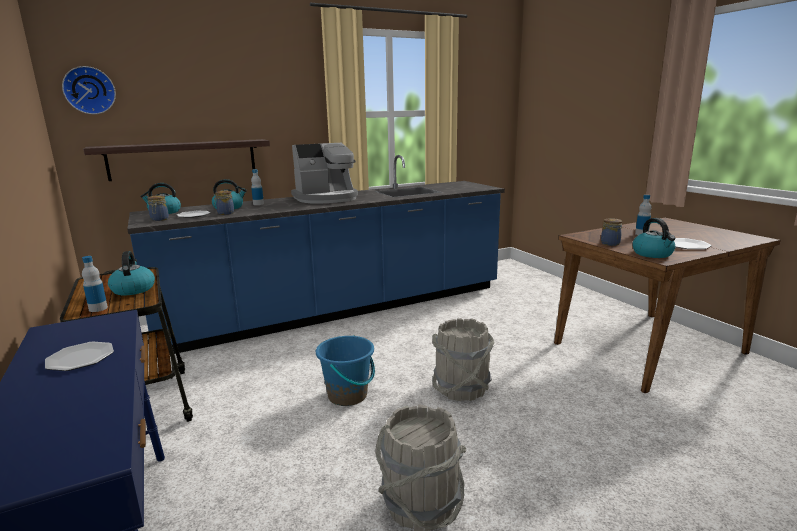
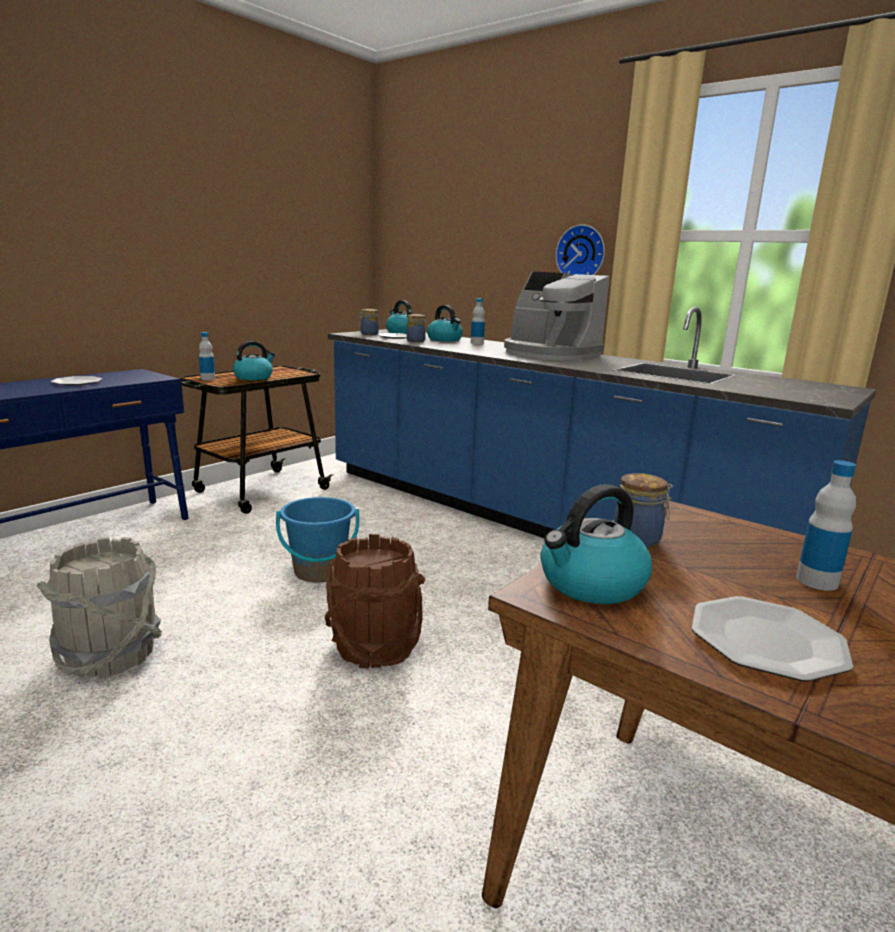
camera: 65 degrees right, 0 degrees up
(89, 90) = (403, 203): wall clock -> wall clock (581, 253)
(183, 159) = (460, 281): shelf -> none
(461, 388) = (375, 647): grey bucket -> brown bucket

